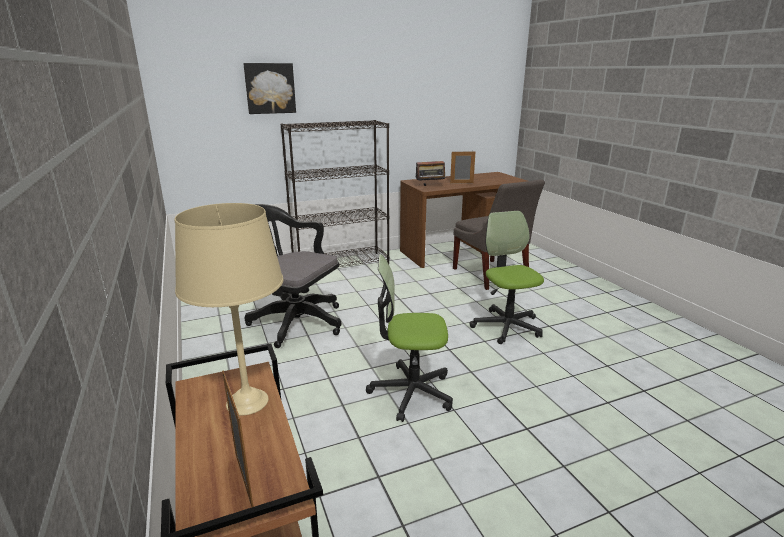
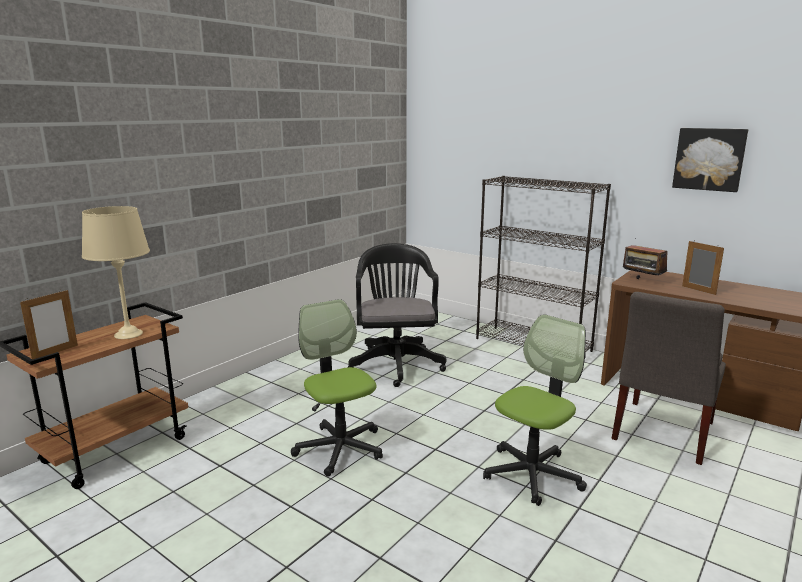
camera: 60 degrees right, 5 degrees down
(270, 88) = (500, 139): picture -> picture (709, 159)

